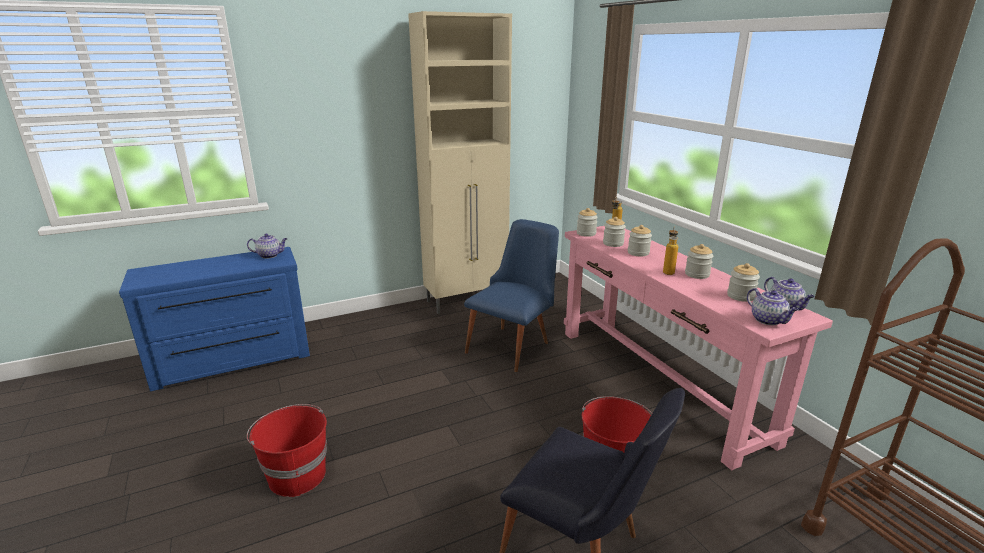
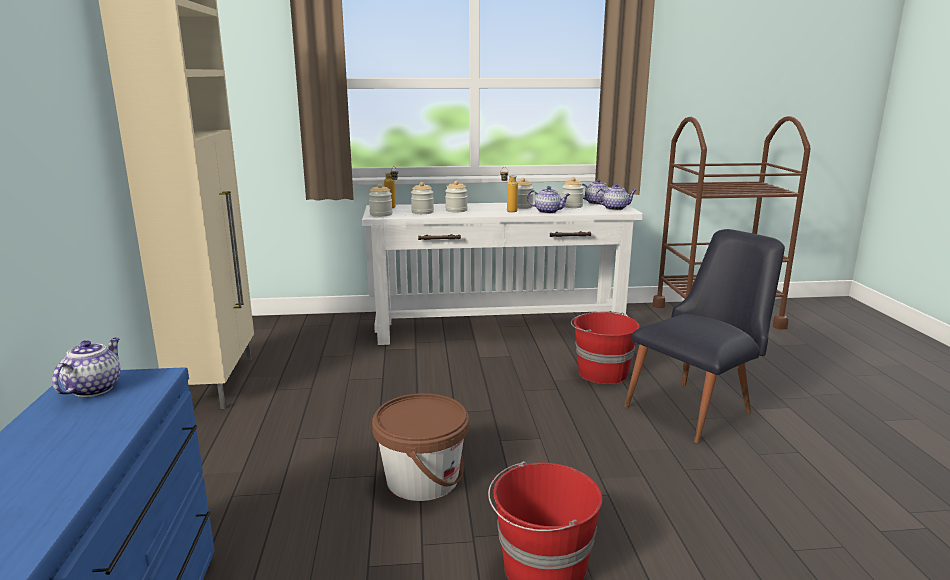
camera: 70 degrees left, 5 degrees down
(384, 403) = (422, 479): none -> brown bucket
(513, 345) = (369, 374): blue chair -> none
(657, 381) = (499, 328): pink console table -> white console table
(691, 288) = (548, 212): none -> teapot

